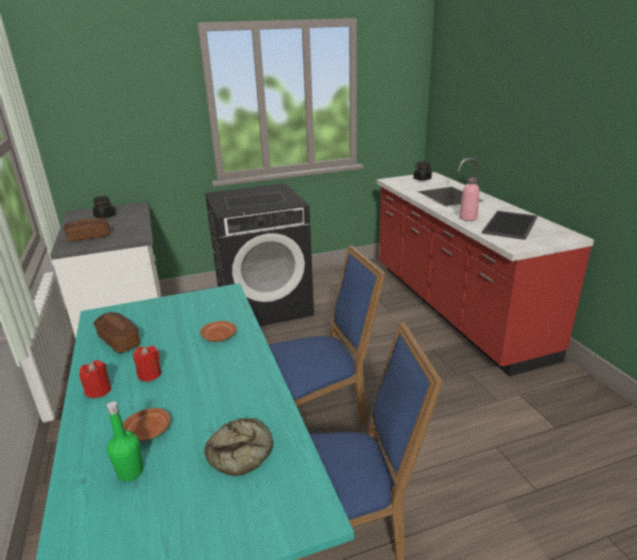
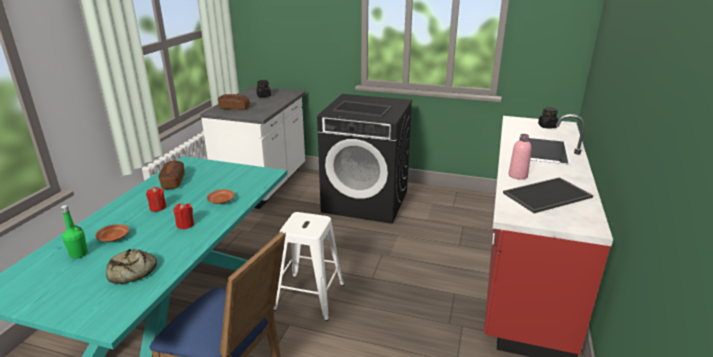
camera: 35 degrees right, 0 degrees up
(98, 391) = (126, 205): red candle -> red candle (185, 225)
(320, 413) = (310, 297): blue chair -> white stool

